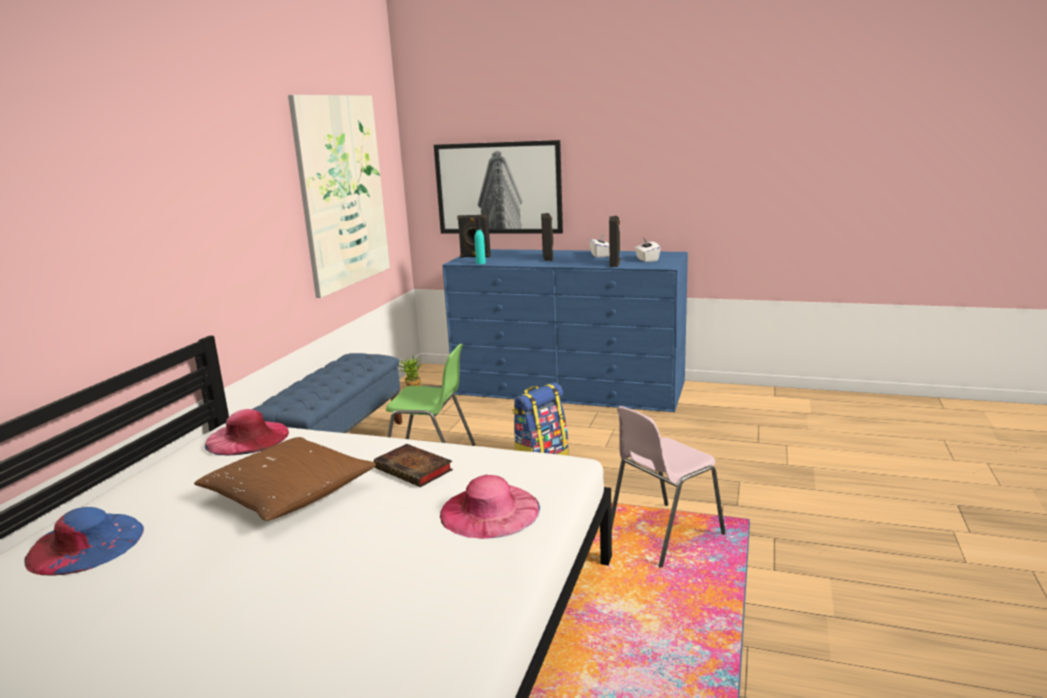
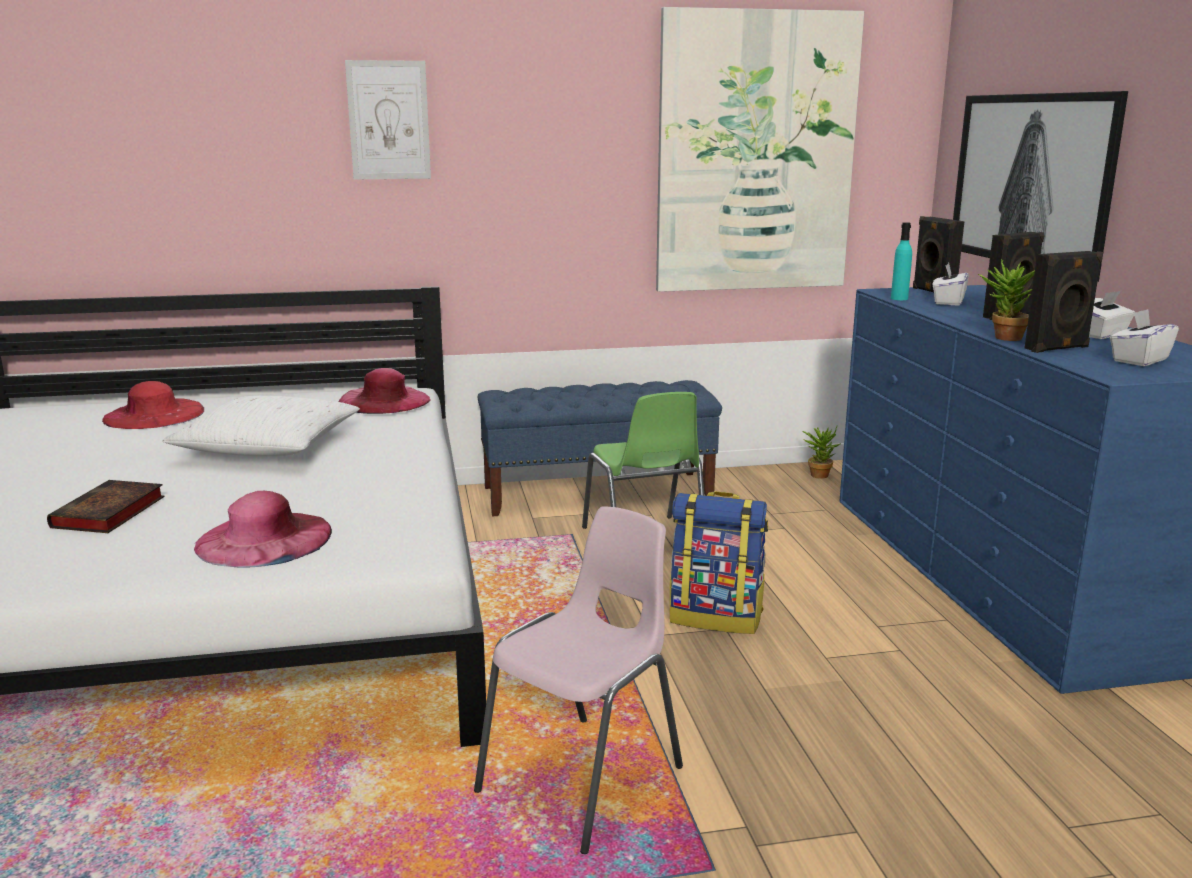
camera: 60 degrees right, 0 degrees up
(86, 544) = (153, 415): blue hat -> red hat
(147, 200) = (389, 120): none -> picture
(289, 493) = (269, 447): brown pillow -> white pillow
(415, 470) = (354, 481): book -> book (108, 514)
(502, 259) = (948, 302): none -> white tissue box
(586, 265) = (1002, 338): none -> potted plant
(663, 534) = (585, 779): pink chair -> pink chair turned 105 degrees clockwise

